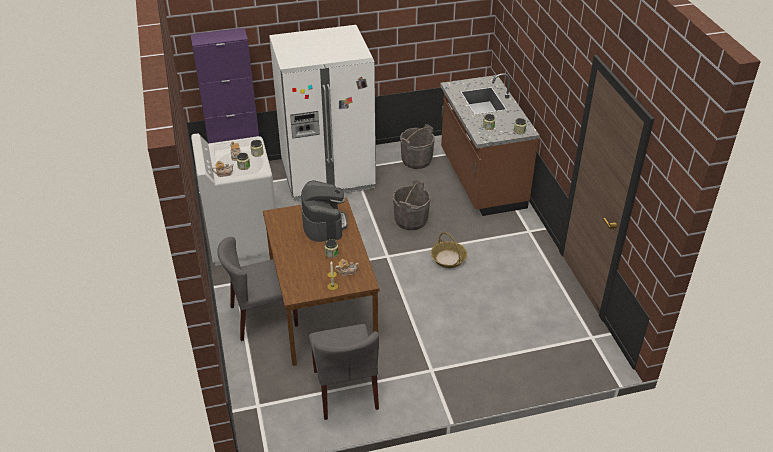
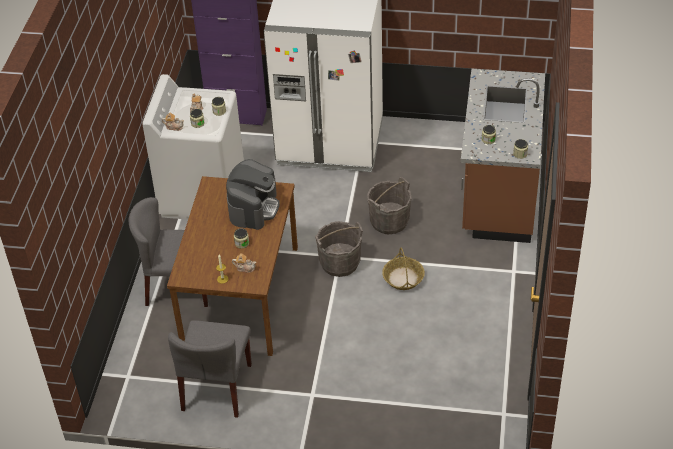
camera: 25 degrees right, 5 degrees up
(416, 160) = (439, 149): grey bucket -> grey bucket (340, 263)

